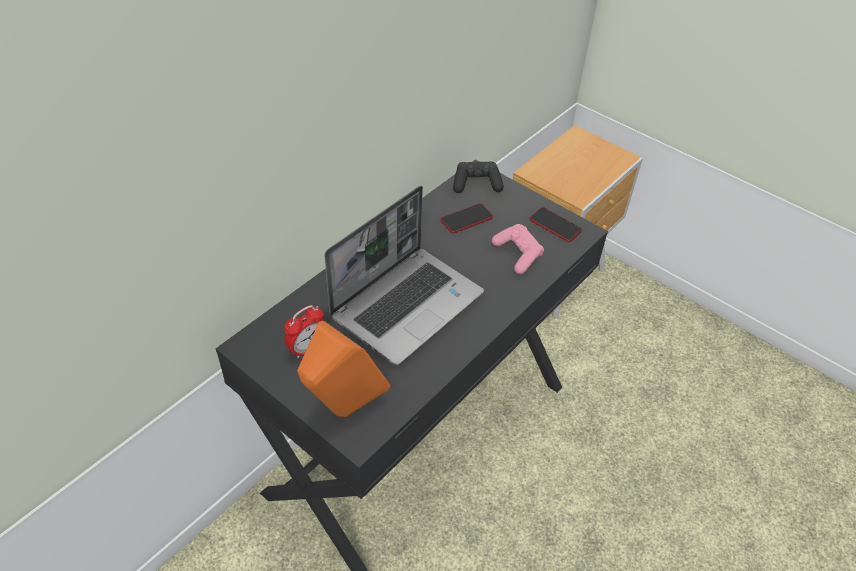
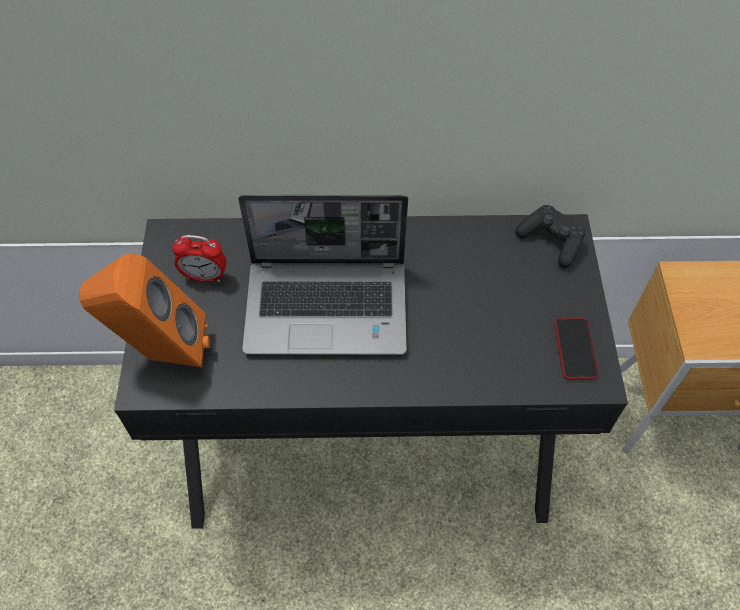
camera: 50 degrees right, 10 degrees up
(466, 219) = (491, 270): phone -> none
(518, 254) = (492, 347): pink game controller -> none

